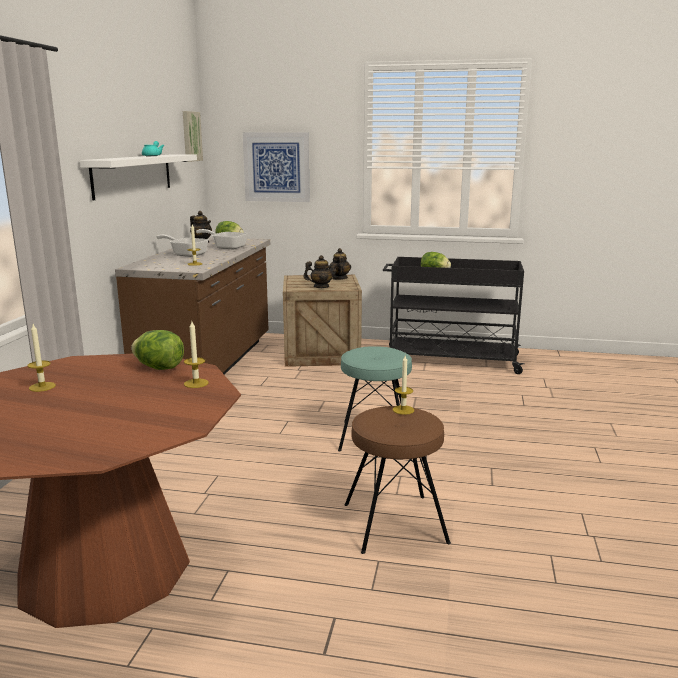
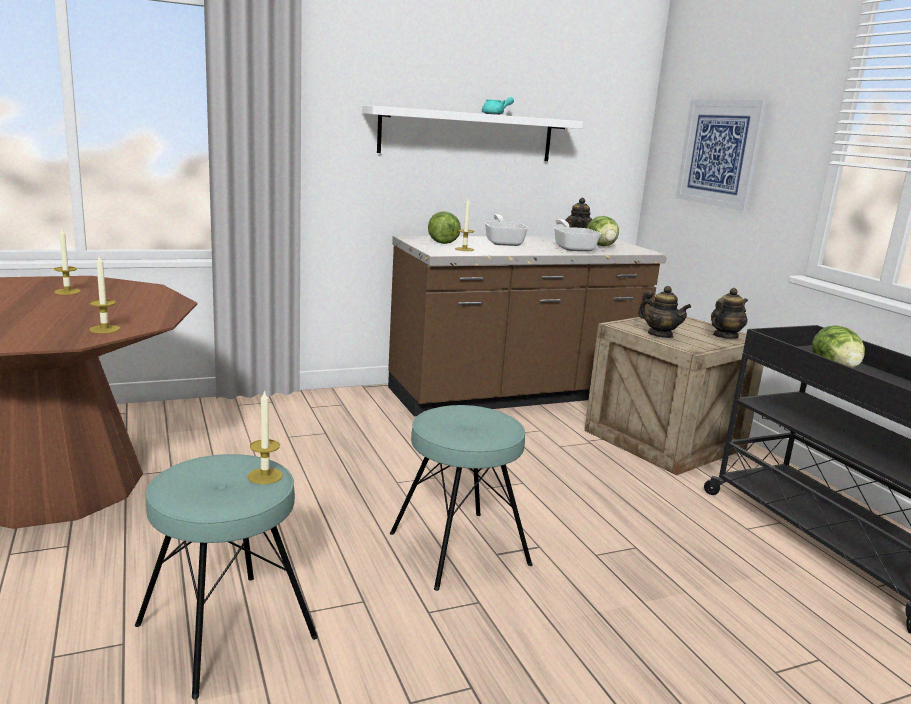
camera: 55 degrees right, 0 degrees up
(159, 368) = (146, 311): lettuce -> lettuce (442, 243)
(190, 136) = (621, 102): picture -> none
(395, 523) = (226, 631): brown stool -> turquoise stool

